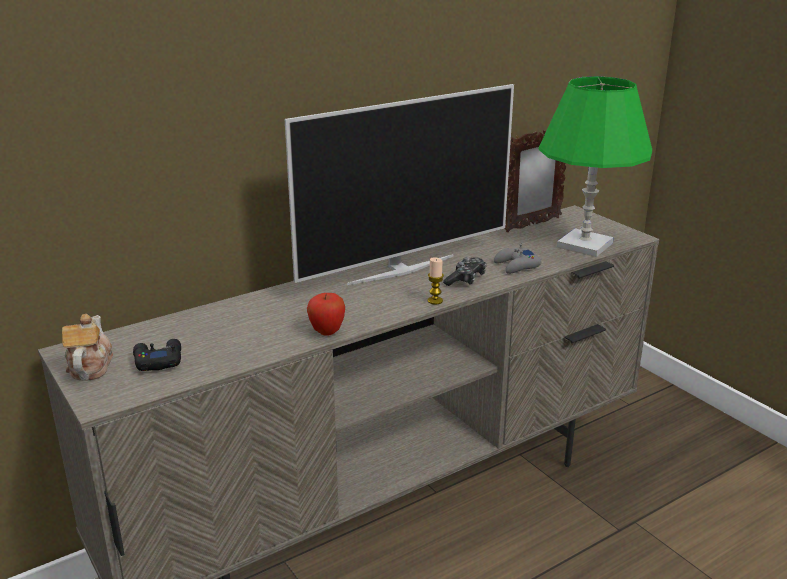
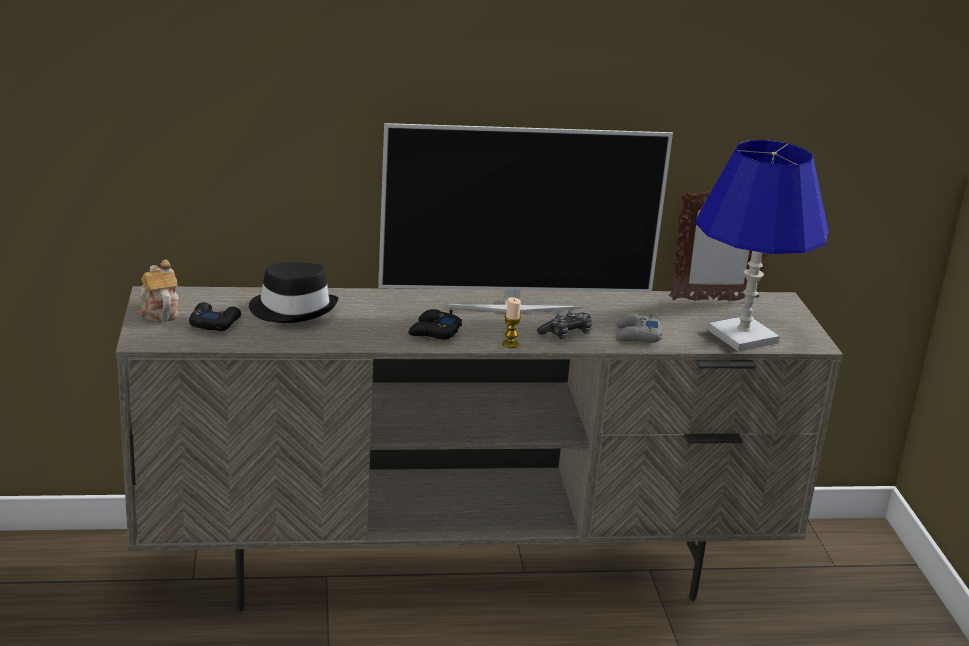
camera: 25 degrees right, 0 degrees up
(90, 367) = (158, 311): teapot -> teapot turned 45 degrees counterclockwise
(220, 325) = (293, 309): none -> black hat
(327, 332) = (377, 342): apple -> none
(364, 309) = (434, 332): none -> black game controller
(584, 245) = (743, 336): green table lamp -> blue table lamp

